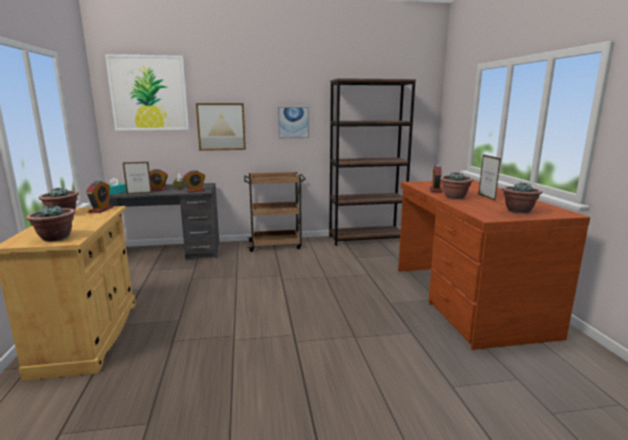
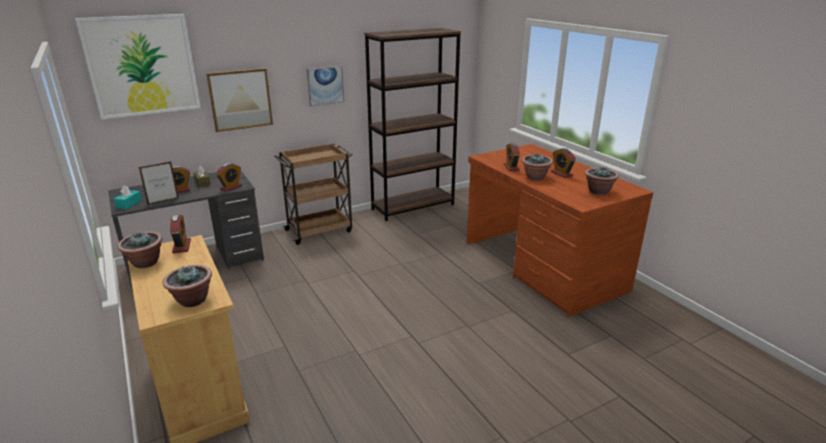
camera: 20 degrees left, 10 degrees up
(486, 197) = (561, 174): picture frame -> alarm clock

